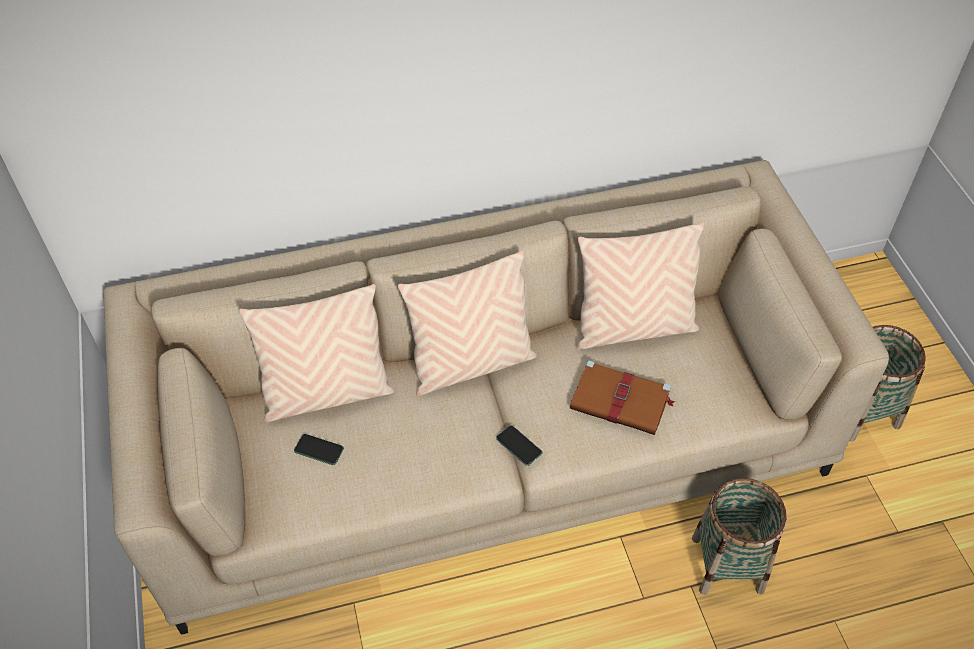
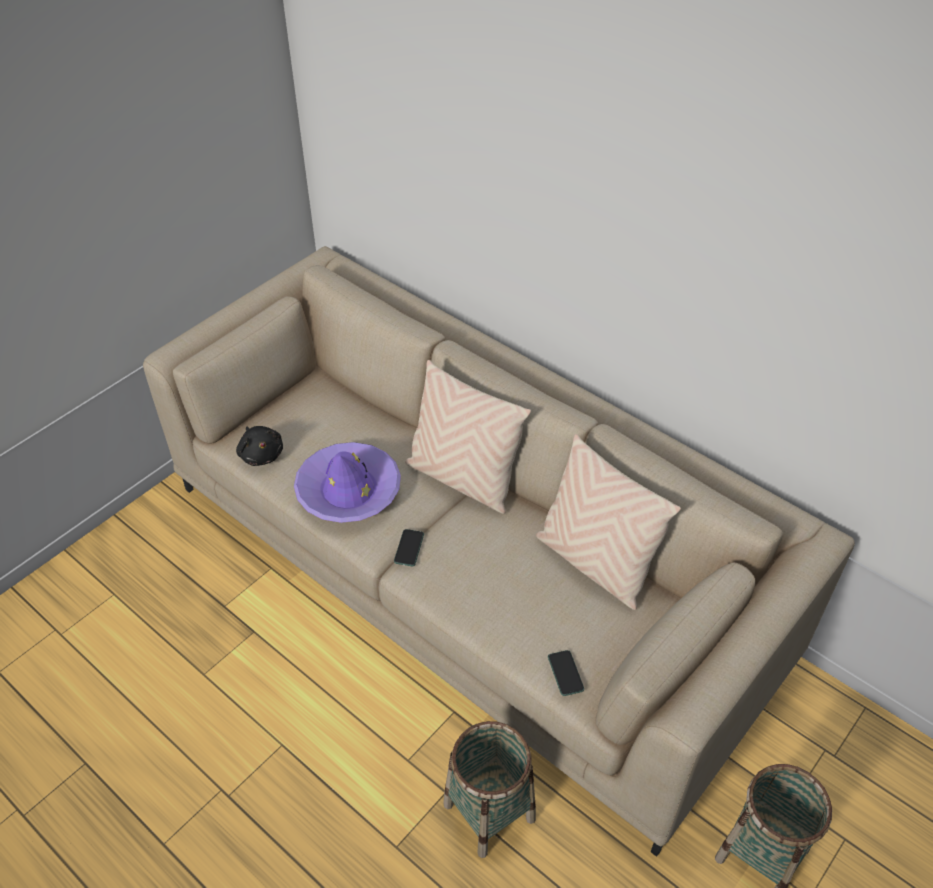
camera: 55 degrees right, 5 degrees down
(301, 506) = (261, 454): none -> black plush toy
(319, 450) = (313, 436): phone -> phone (565, 673)
(327, 394) = (364, 414): beige pillow -> none
(414, 456) = (348, 490): none -> purple hat
(621, 401) = (508, 592): brown book -> none

